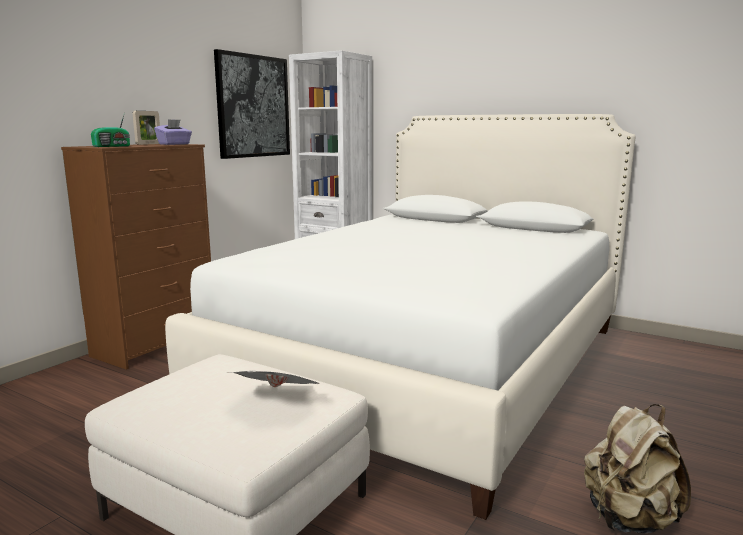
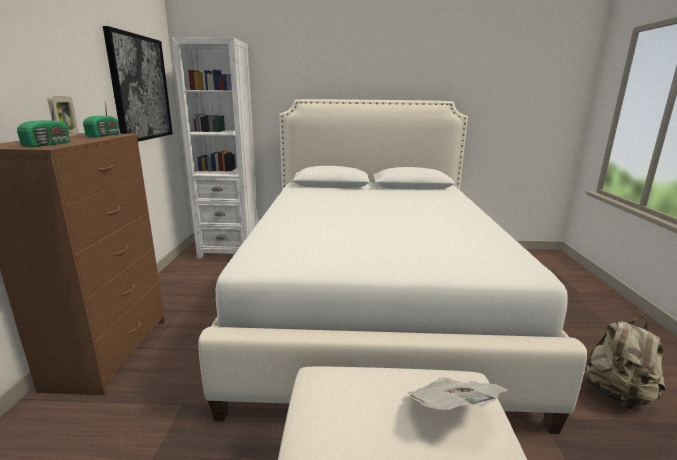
camera: 30 degrees left, 5 degrees up
(174, 144) = (105, 135): purple tissue box -> radio

